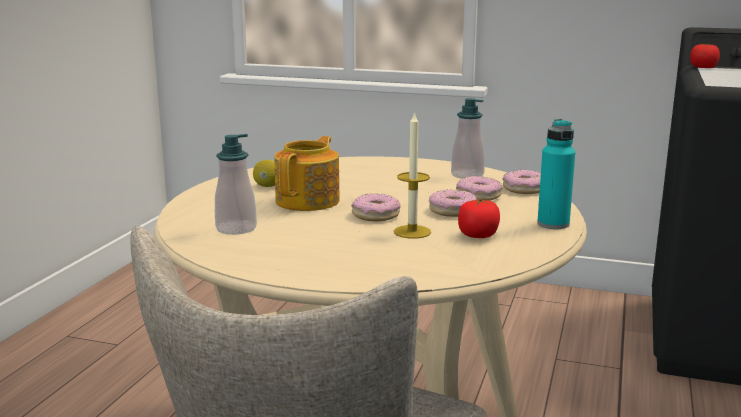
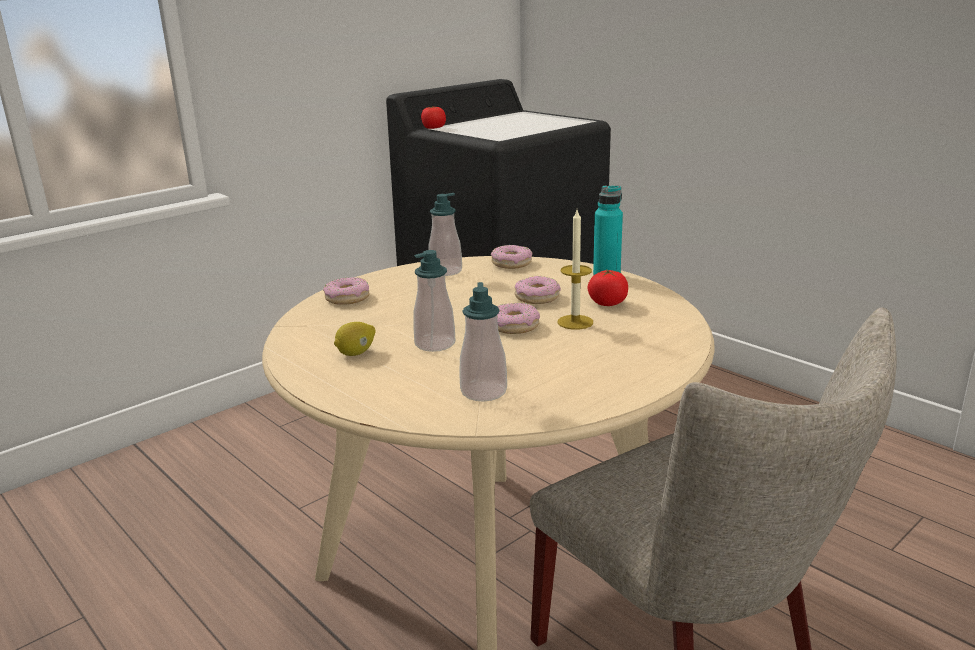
camera: 60 degrees left, 5 degrees up
(309, 201) = (435, 344): teapot -> soap dispenser
(478, 196) = (509, 281): donut -> donut (347, 298)

